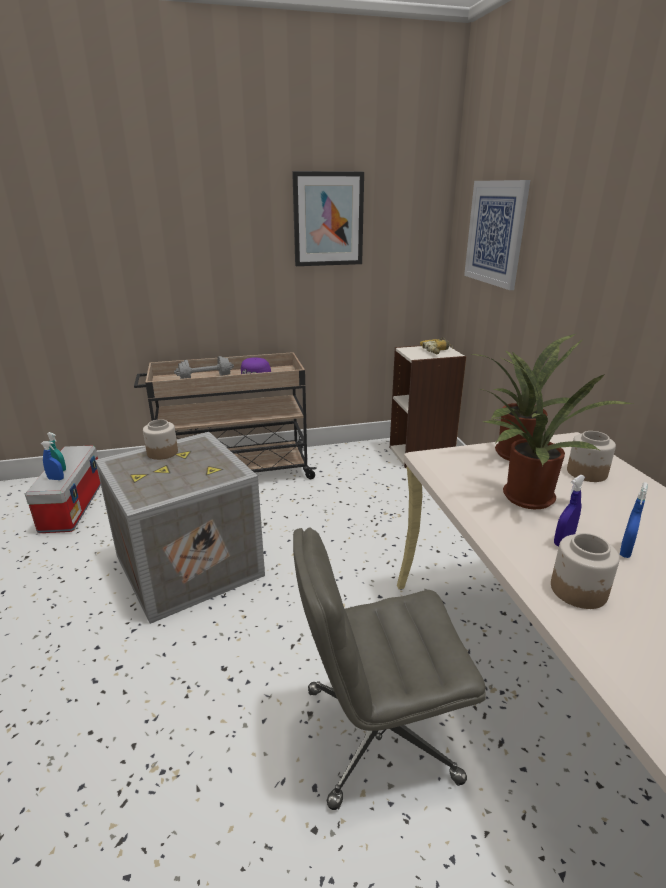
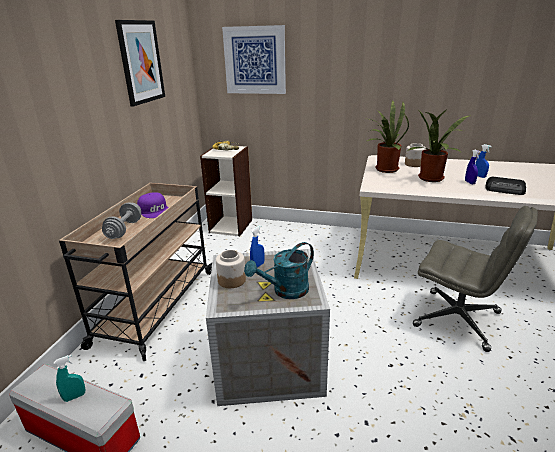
camera: 60 degrees left, 0 degrees up
(56, 479) = (96, 401): blue spray bottle -> blue spray bottle (257, 265)
(152, 483) = (285, 291): none -> turquoise watering can
(378, 734) = (458, 319): grey office chair -> grey office chair turned 75 degrees counterclockwise
(579, 591) = (505, 189): jar -> radio

